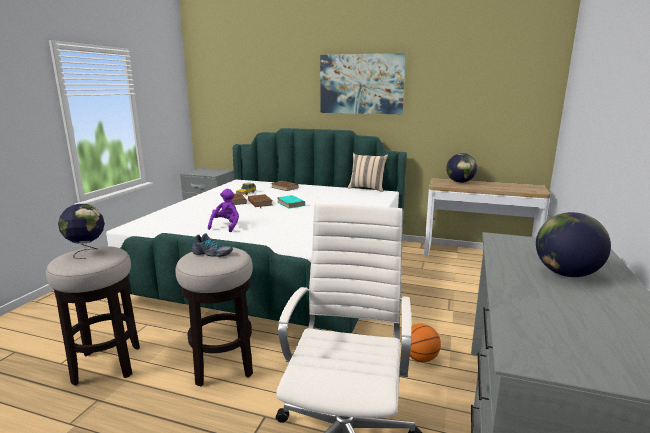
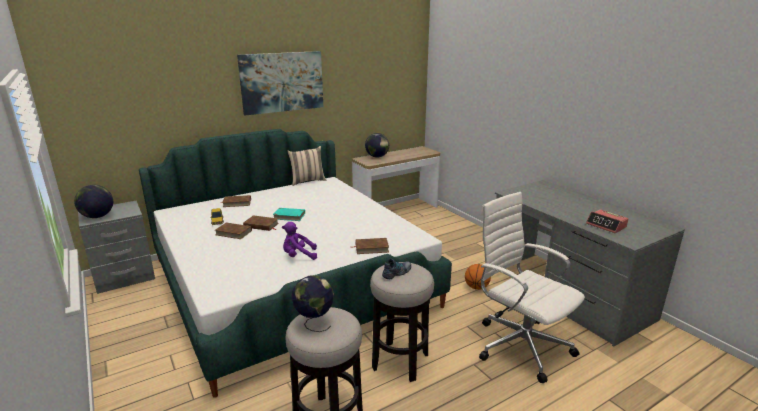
camera: 50 degrees left, 5 degrees up
(226, 226) = (298, 256): purple plush toy -> purple plush toy turned 60 degrees counterclockwise
(281, 241) = (371, 248): none -> brown book
(546, 322) = (606, 225): none -> alarm clock
(565, 273) = (566, 201): globe -> globe (97, 216)

